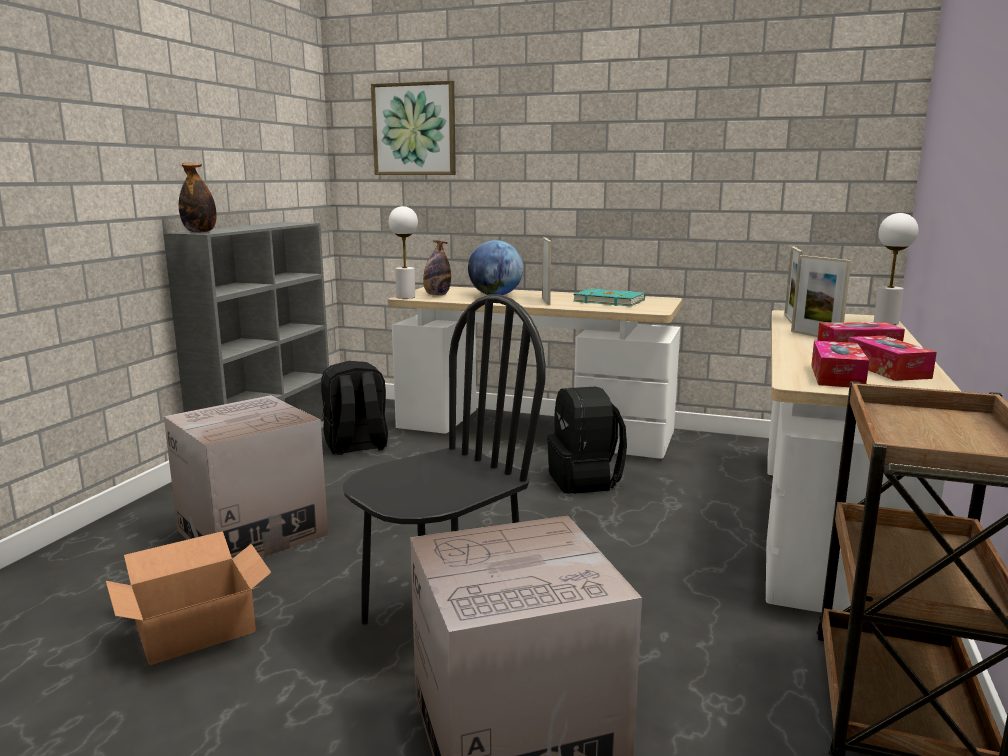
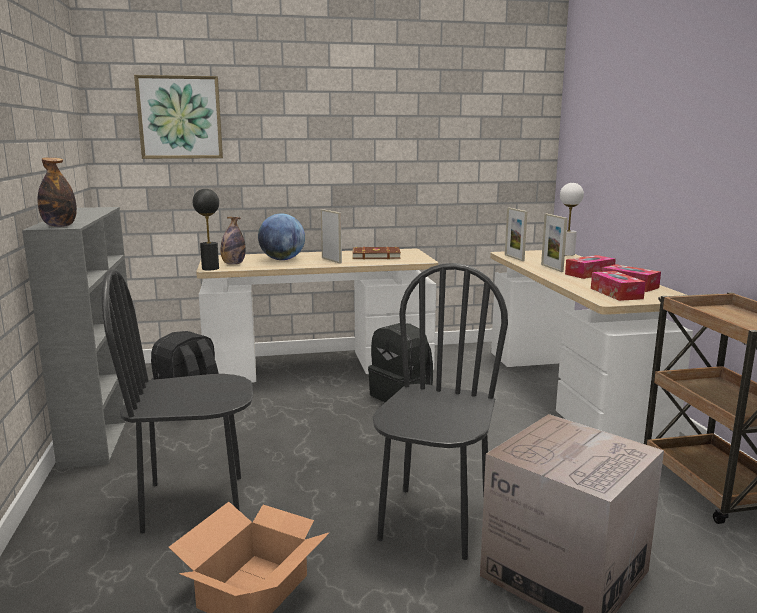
camera: 30 degrees left, 0 degrees up
(252, 533) = (194, 502): cardboard box -> black chair
(405, 297) = (210, 268): white table lamp -> black table lamp
(609, 301) = (375, 255): turquoise book -> brown book
(815, 336) = (551, 268): picture frame -> picture frame turned 45 degrees clockwise

